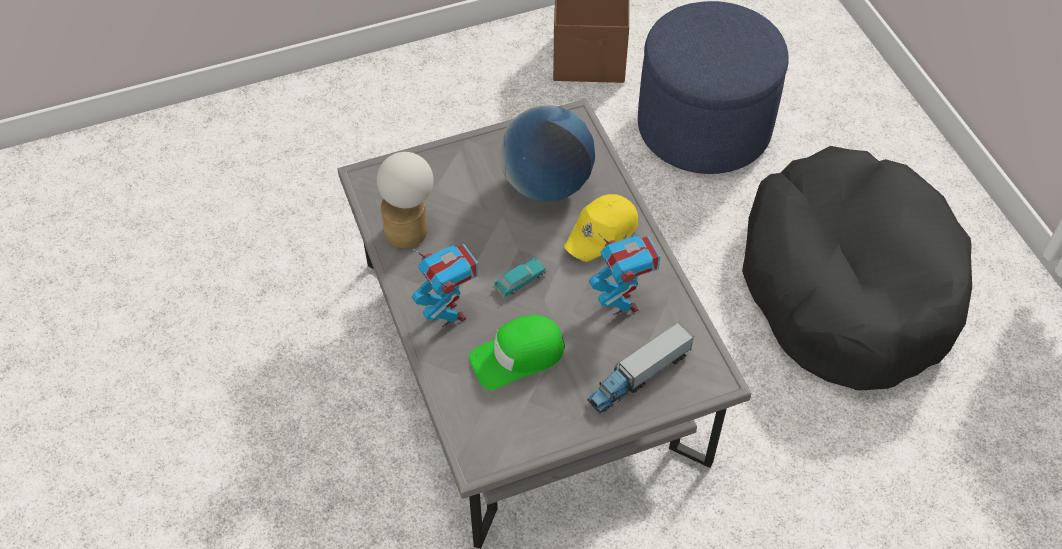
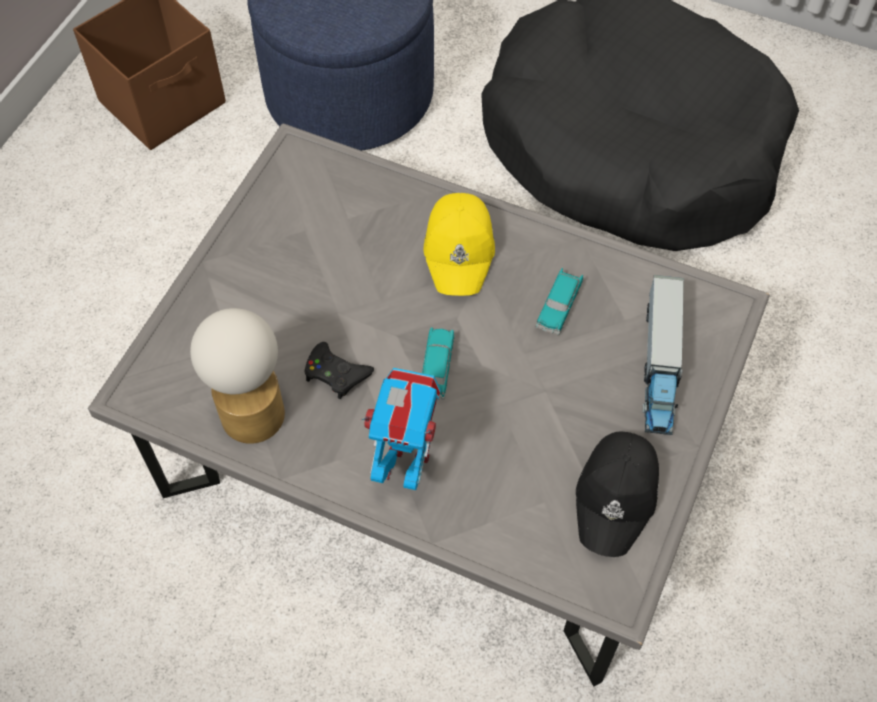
camera: 45 degrees left, 5 degrees up
(467, 244) = (336, 373): none -> black game controller
(518, 356) = (527, 447): green cap -> none
(535, 418) = (617, 496): none -> black cap
(546, 184) = (345, 243): globe -> none
(621, 303) = (559, 305): toy robot -> toy car

